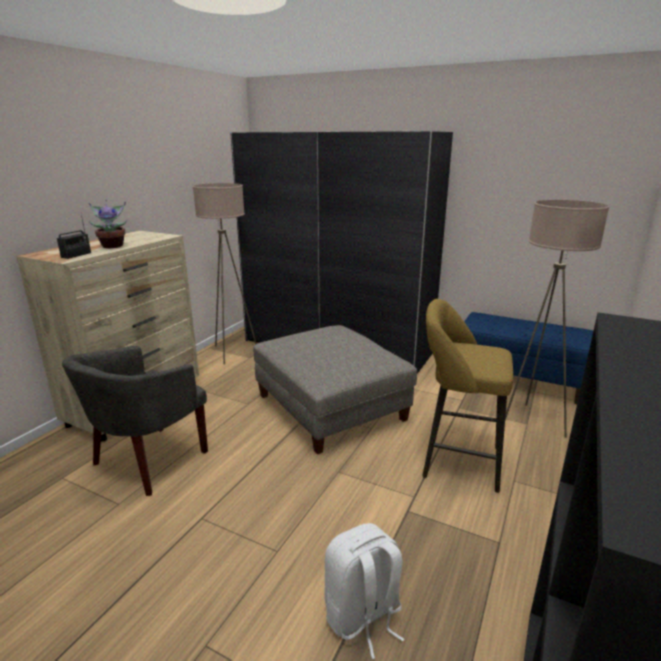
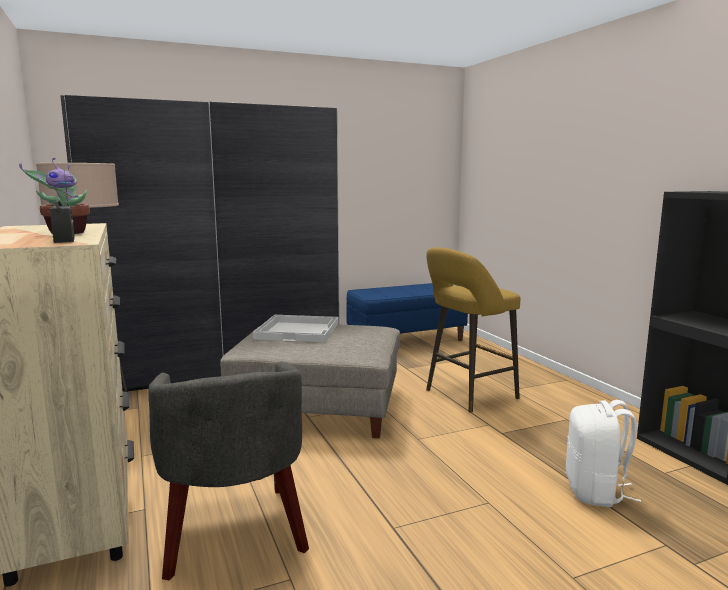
camera: 50 degrees left, 10 degrees down
(329, 340) = (298, 330): none -> white tray
(530, 422) = (460, 359): beige floor lamp -> none

